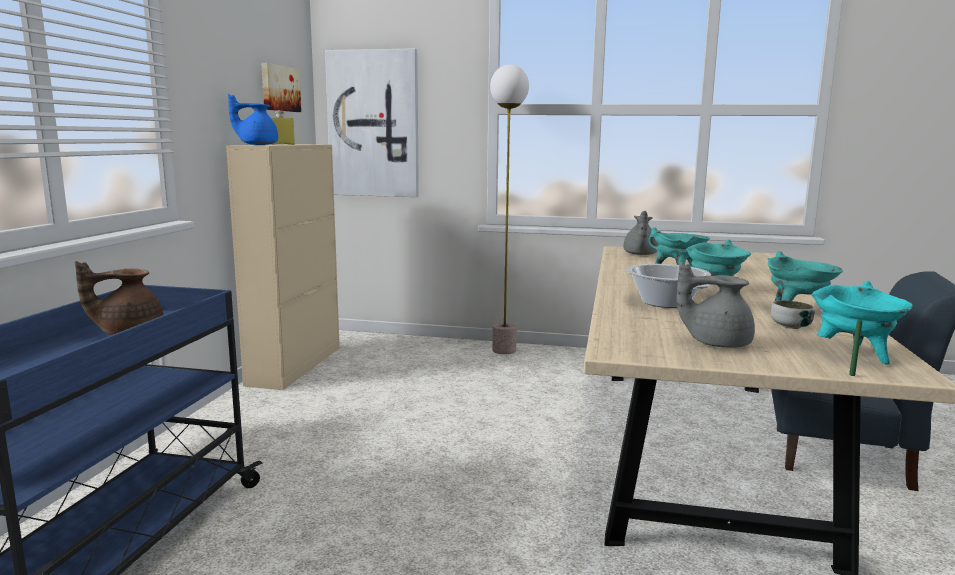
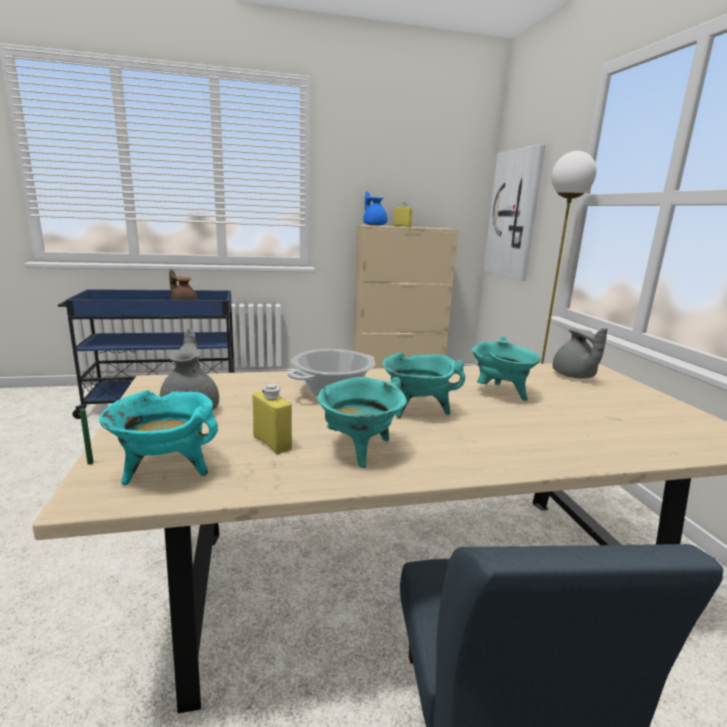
camera: 65 degrees right, 5 degrees up
(279, 88) = (438, 186): picture -> none
(639, 254) = (574, 376): grey teapot -> grey teapot turned 90 degrees counterclockwise
(790, 326) = (272, 443): bowl -> yellow bottle

